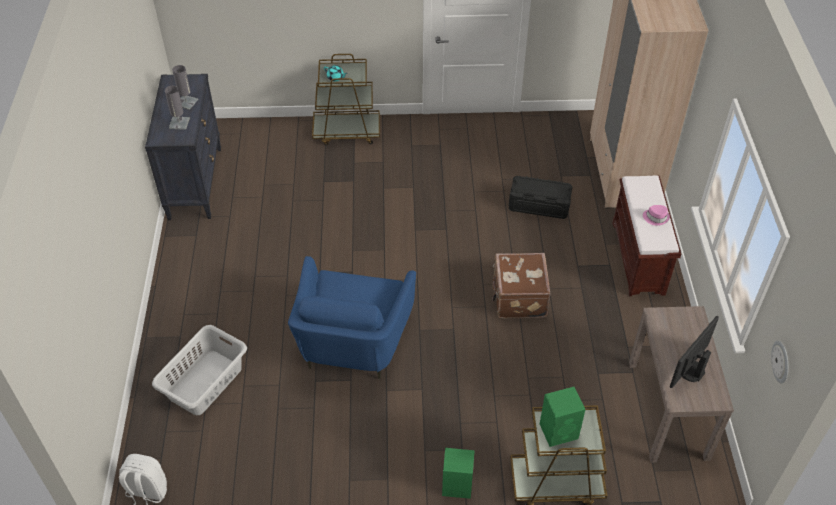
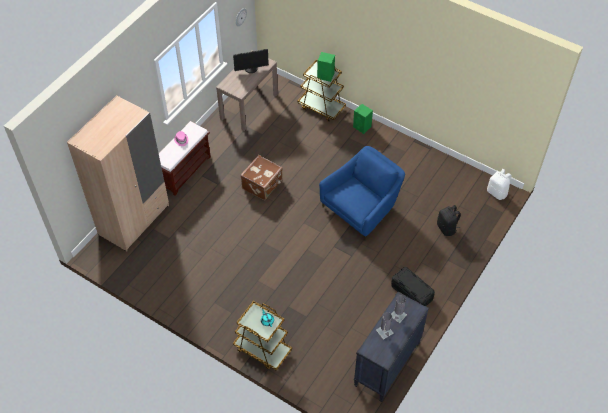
camera: 145 degrees left, 5 degrees up
(204, 382) = (447, 228): grey laundry basket -> black backpack
(539, 205) = (200, 227): black storage box -> black storage box (411, 293)

